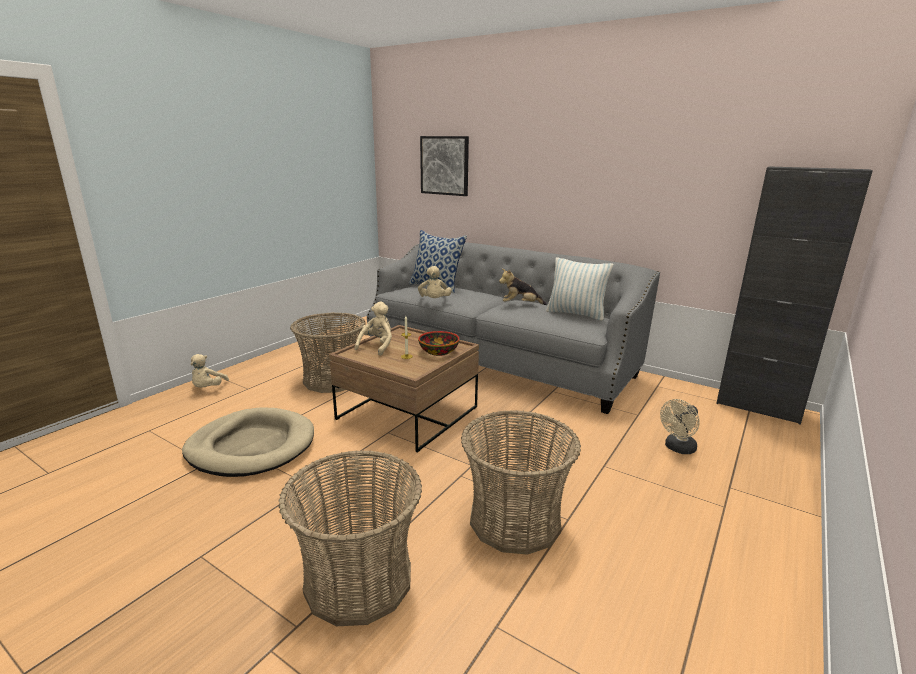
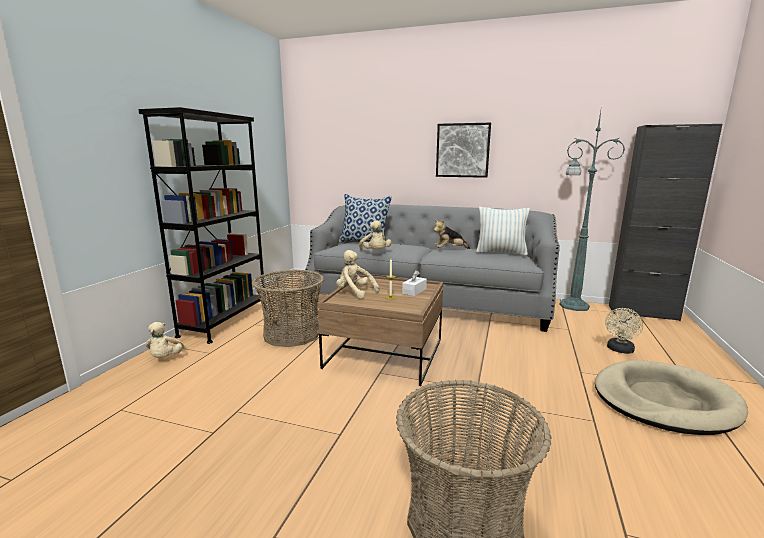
camera: 15 degrees left, 5 degrees down
(251, 446) = (252, 407): beige dog bed -> beige dog bed (663, 401)
(280, 358) = (225, 321): none -> black bookcase
(377, 346) = (355, 292): beige plush toy -> beige plush toy turned 60 degrees counterclockwise
(438, 352) = (414, 291): bowl -> white tissue box
(444, 165) = (356, 139): picture -> picture (462, 150)
(515, 520) = (553, 430): basket -> none
(671, 386) = (572, 305): none -> green floor lamp

